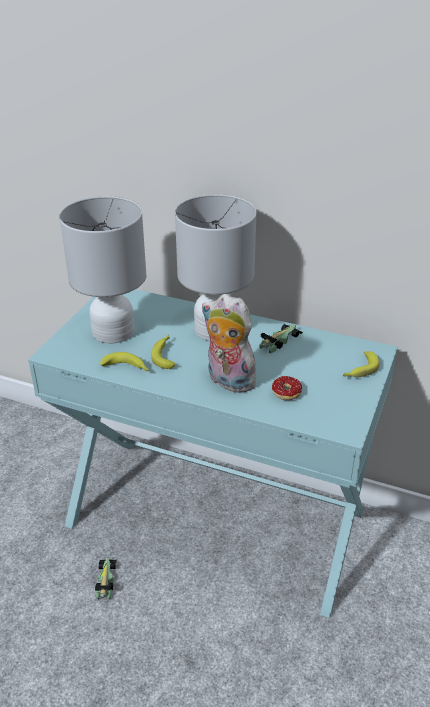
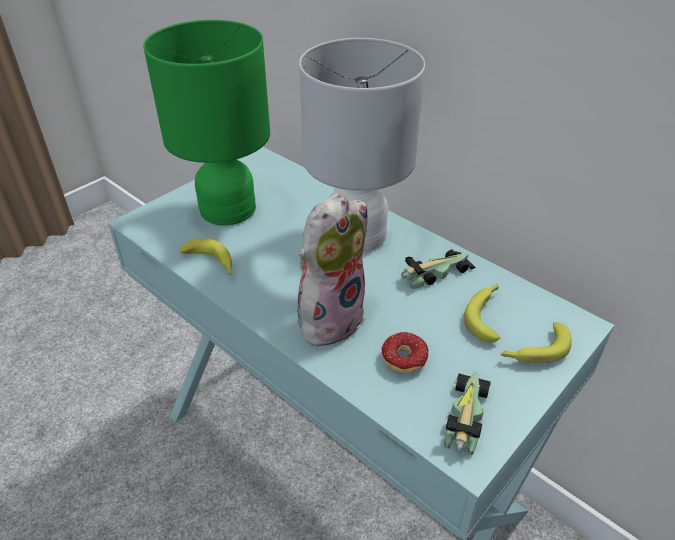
camera: 20 degrees right, 5 degrees up
(105, 581) = (180, 501): toy car -> toy car (466, 416)
(114, 331) = (229, 209): grey table lamp -> green table lamp
(165, 354) = (271, 256): banana -> banana (487, 315)
(227, 381) = (330, 317): plush toy -> plush toy turned 75 degrees clockwise

